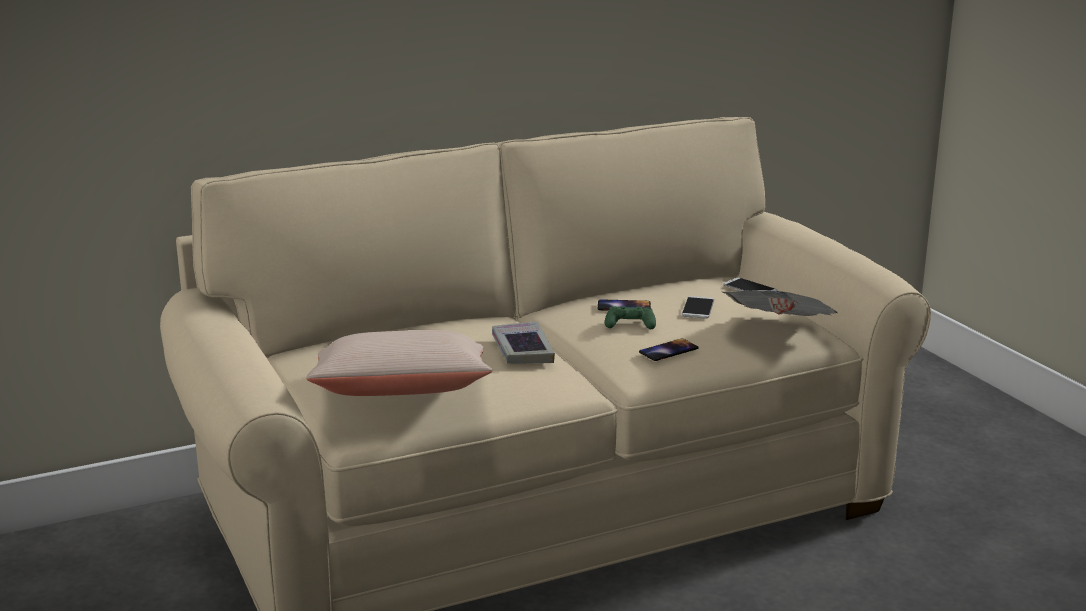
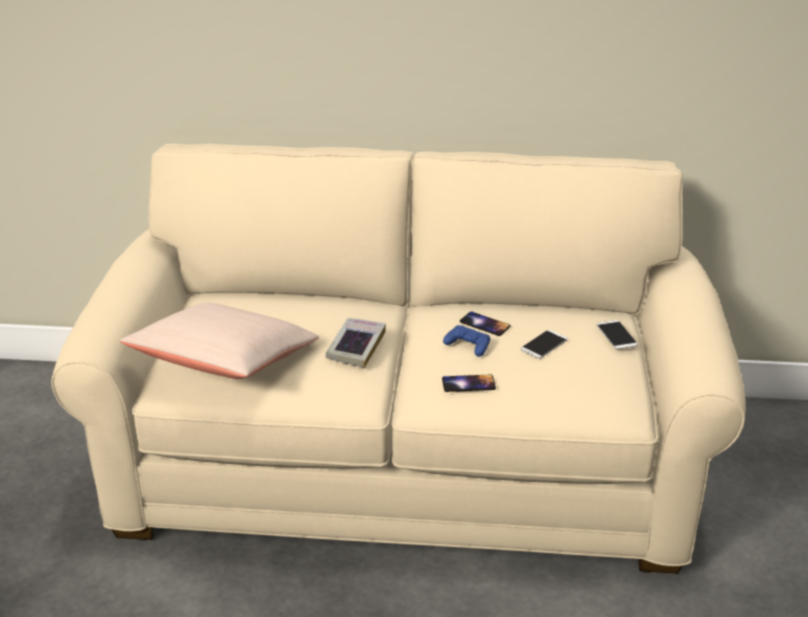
camera: 30 degrees right, 10 degrees up
(630, 324) = (468, 345): green game controller -> blue game controller
(779, 333) = (584, 395): newspaper -> none

